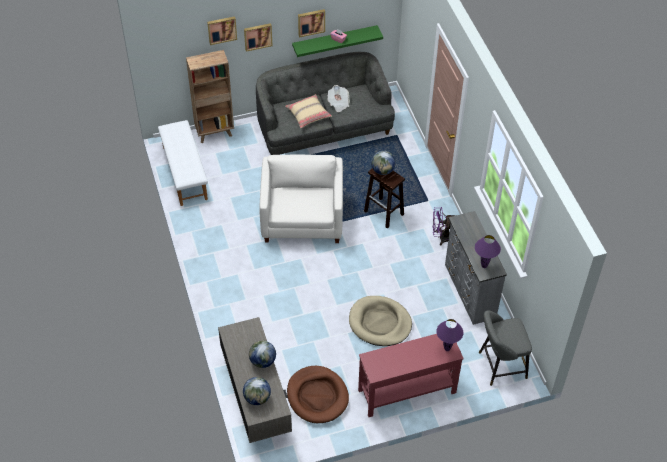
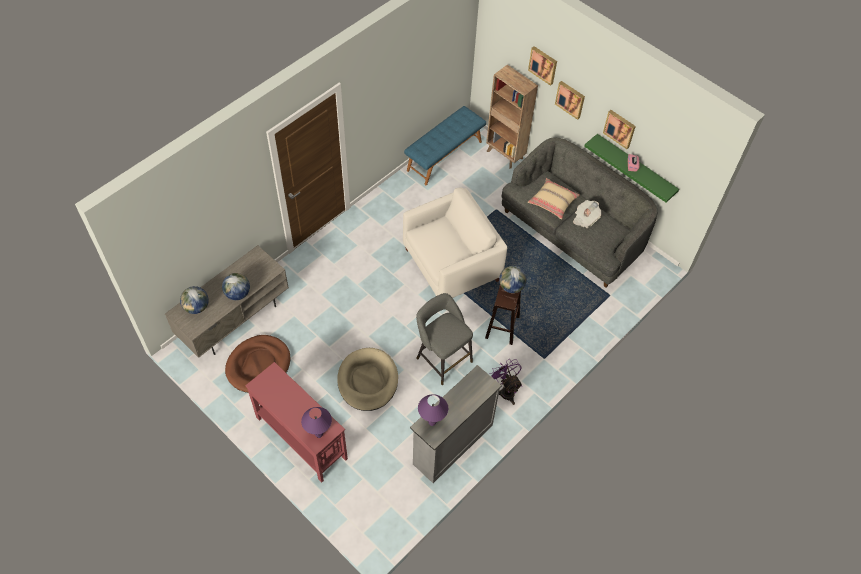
camera: 60 degrees right, 5 degrees up
(184, 173) = (444, 155): white bench -> blue bench
(499, 366) = (375, 510): grey stool -> grey stool (442, 358)

